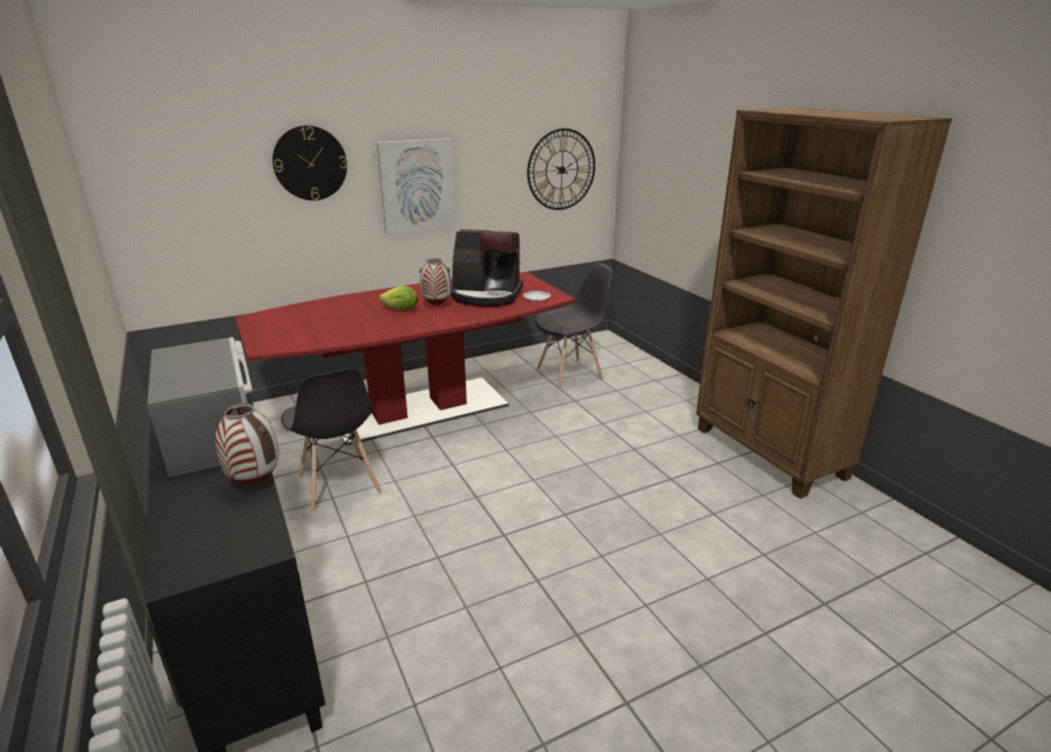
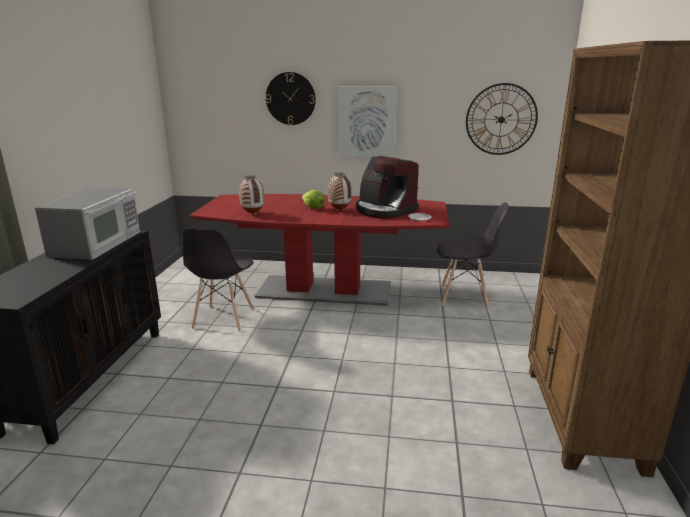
camera: 35 degrees right, 5 degrees down
(256, 482) = (70, 271): vase -> vase (253, 214)

